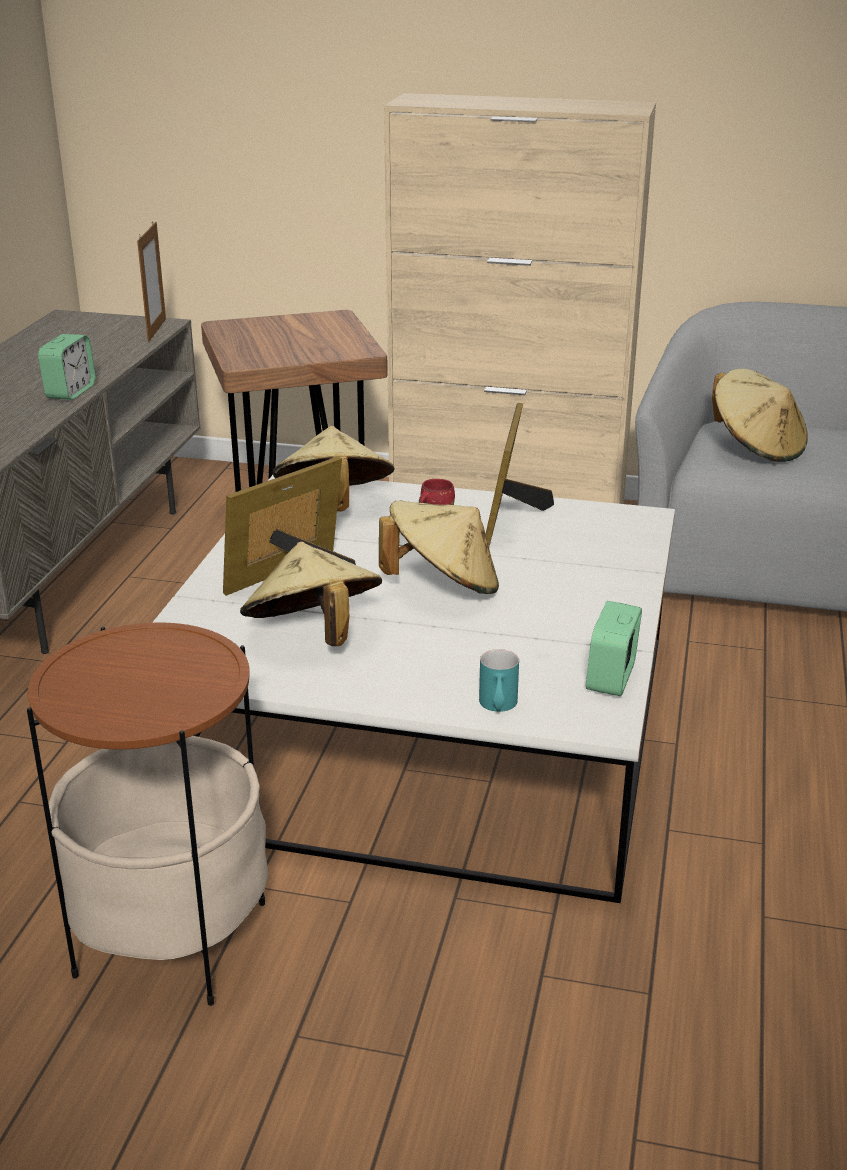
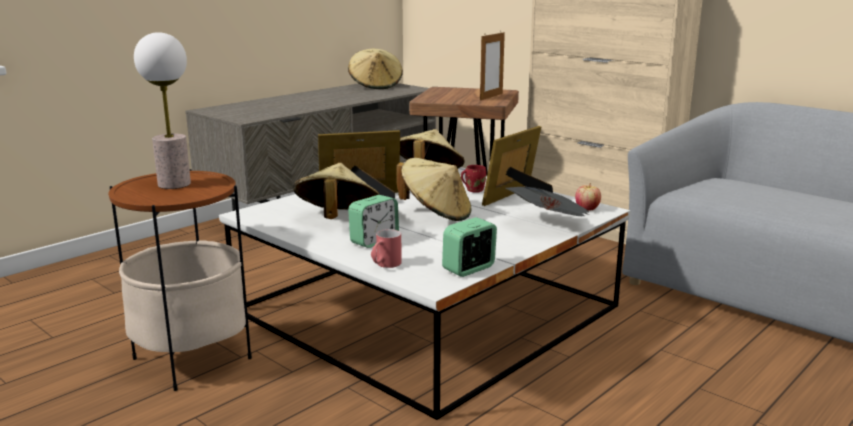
camera: 30 degrees right, 10 degrees down
(70, 392) = (332, 103): alarm clock -> alarm clock (374, 241)
(130, 670) = (174, 184): none -> table lamp
(156, 330) = (412, 90): picture frame -> picture frame (491, 97)
(498, 707) = (385, 265): turquoise mug -> red mug
(613, 564) = (550, 225): none -> newspaper
(624, 521) = (587, 209): none -> apple
(756, 447) = (728, 191): beige hat -> beige hat (376, 86)

